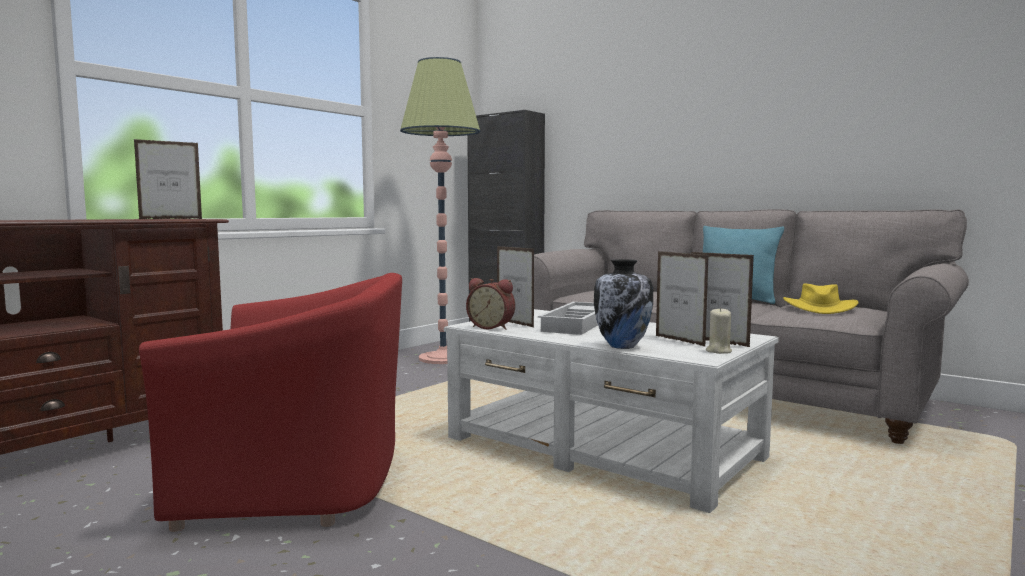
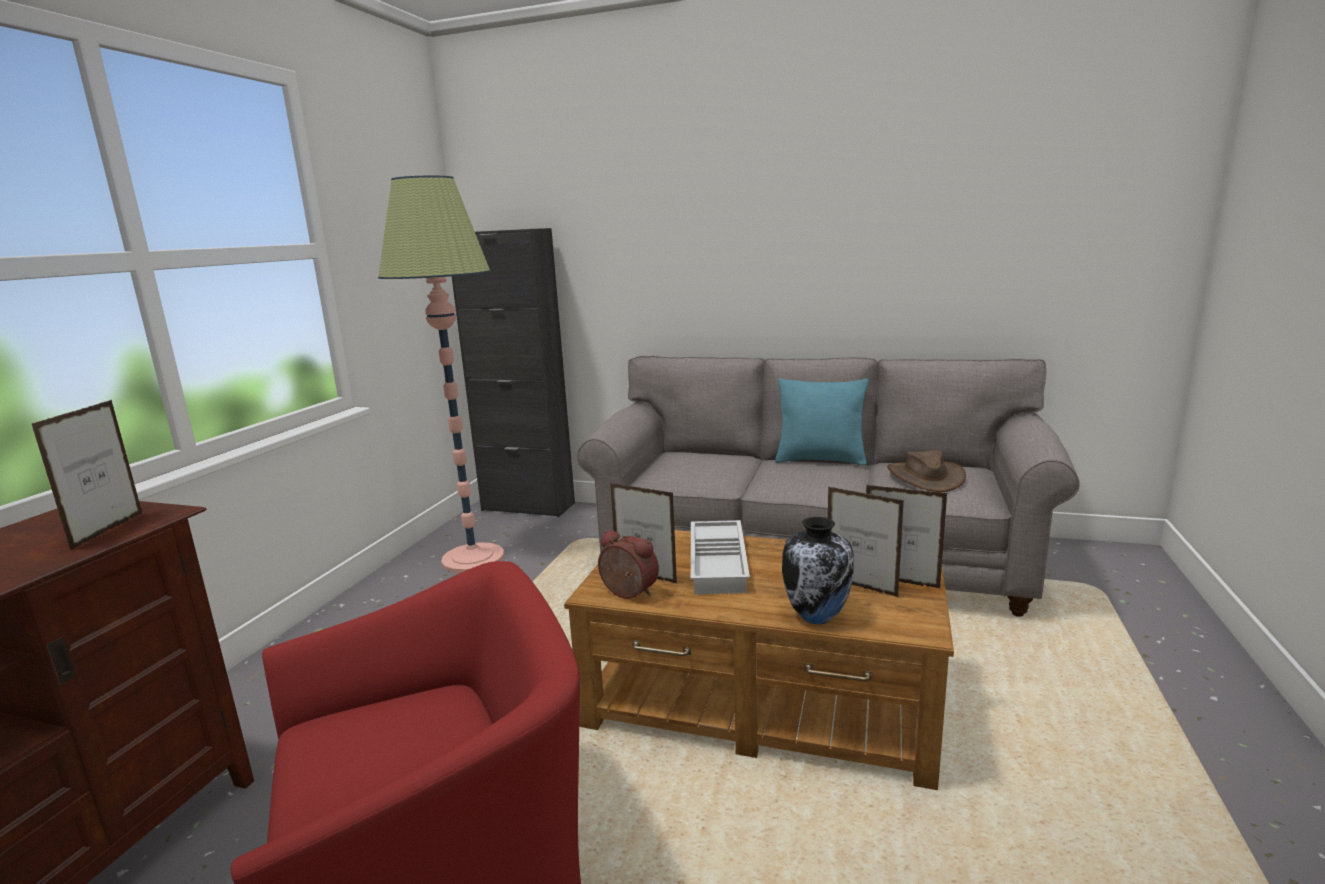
camera: 20 degrees left, 10 degrees up
(171, 219) = (109, 530): picture frame -> picture frame turned 150 degrees clockwise
(492, 327) = (627, 594): alarm clock -> alarm clock turned 150 degrees counterclockwise
(602, 449) = (762, 700): white coffee table -> brown coffee table
(718, 351) = (921, 607): beige candle -> none
(819, 308) = (925, 477): yellow hat -> brown hat

